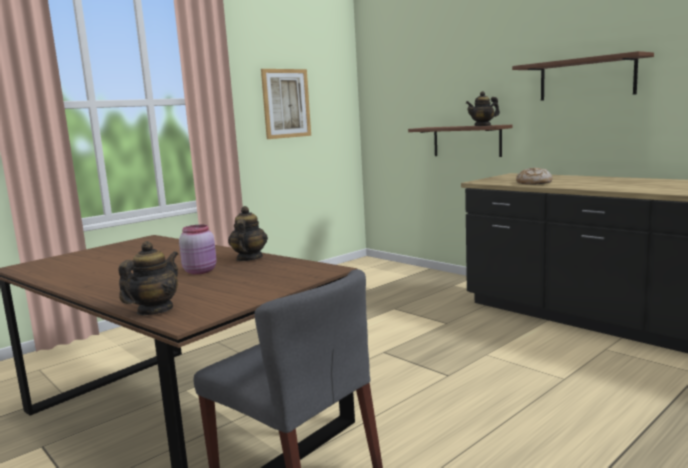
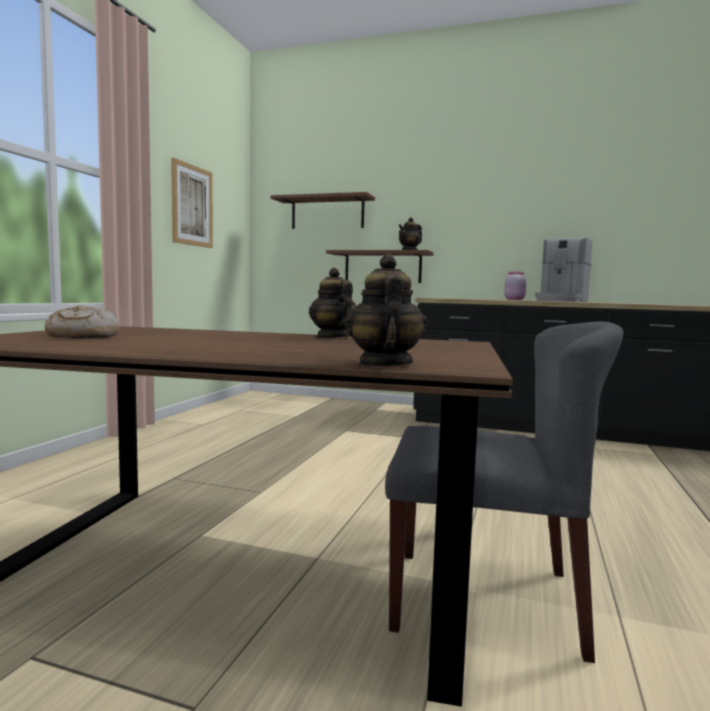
camera: 30 degrees left, 5 degrees down
(201, 271) = (308, 343): pink jar -> pink jar (514, 299)
(533, 183) = (486, 299): bread -> bread (82, 336)
(586, 78) = (507, 214): brown shelf -> brown shelf (327, 213)
(623, 183) = (561, 301): none -> coffee machine

